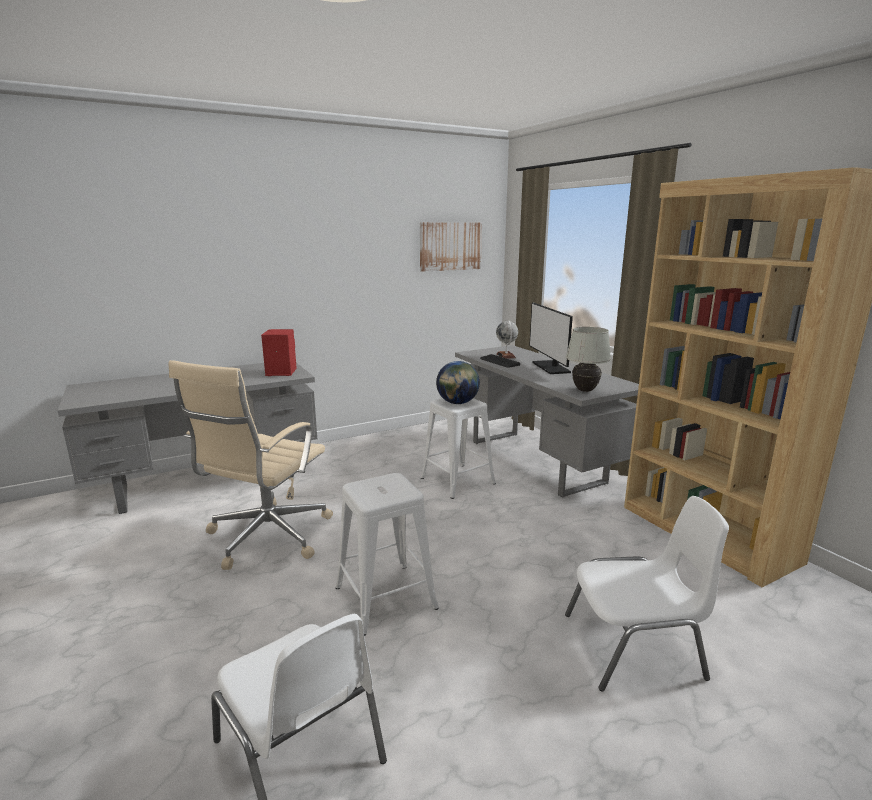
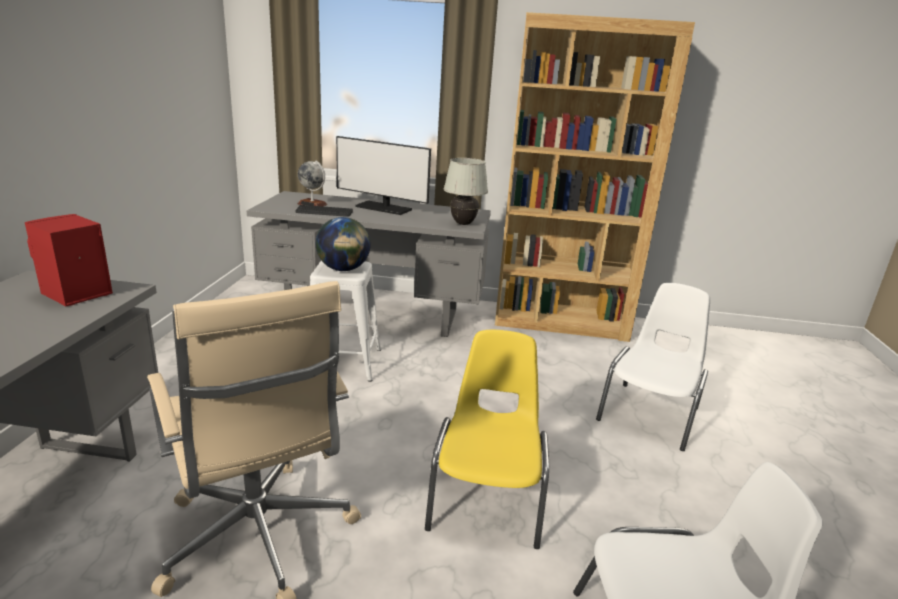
camera: 55 degrees left, 5 degrees up
(385, 597) = (487, 497): white stool -> yellow chair
(450, 246) = (183, 62): picture -> none

